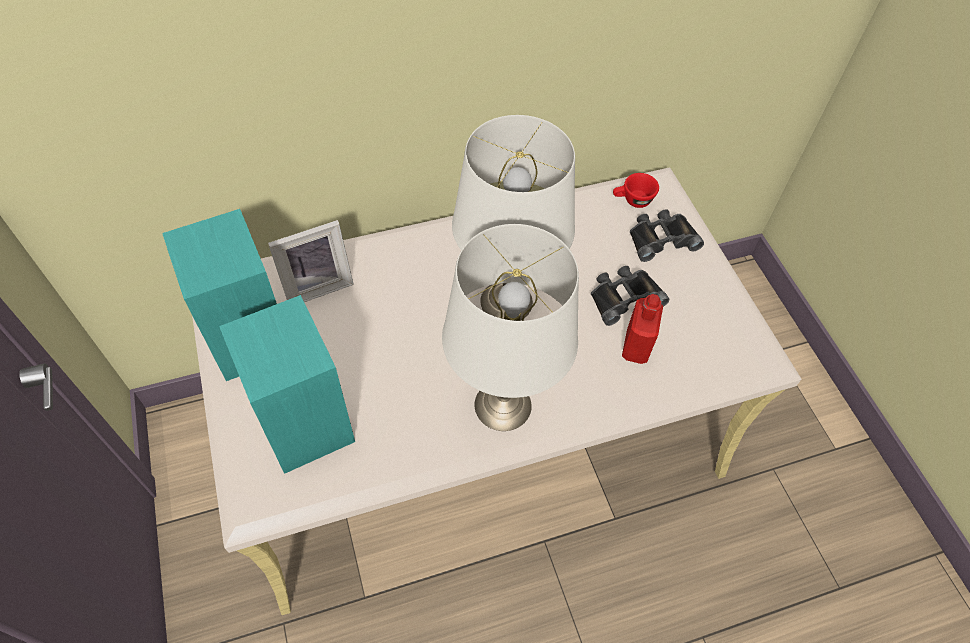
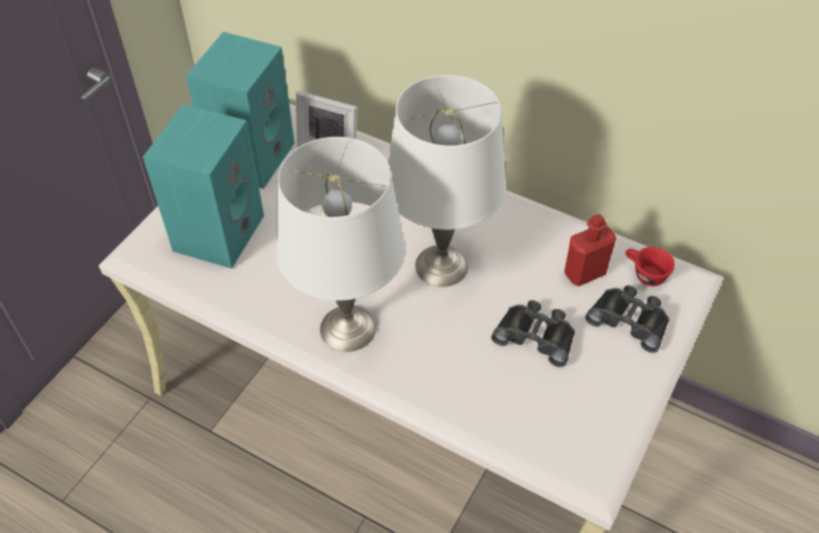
camera: 50 degrees right, 5 degrees down
(636, 347) = (496, 375): red bottle -> red bottle (584, 273)

